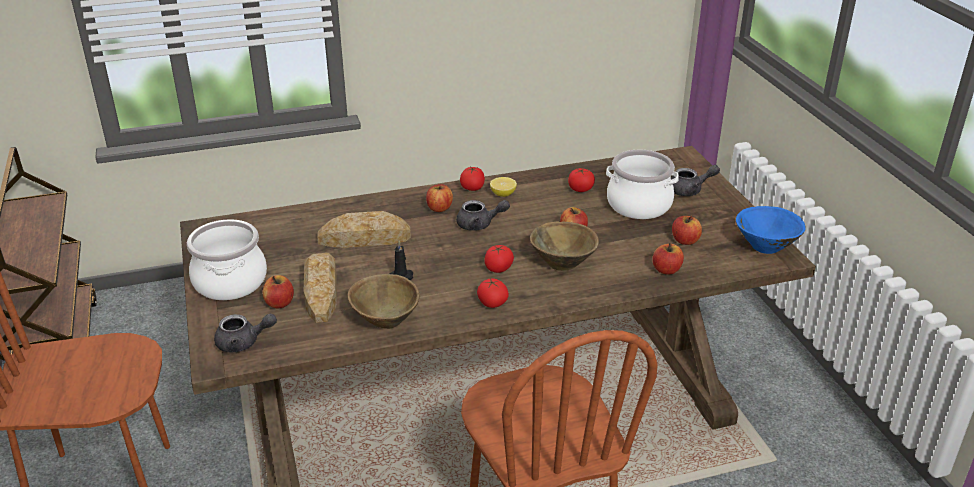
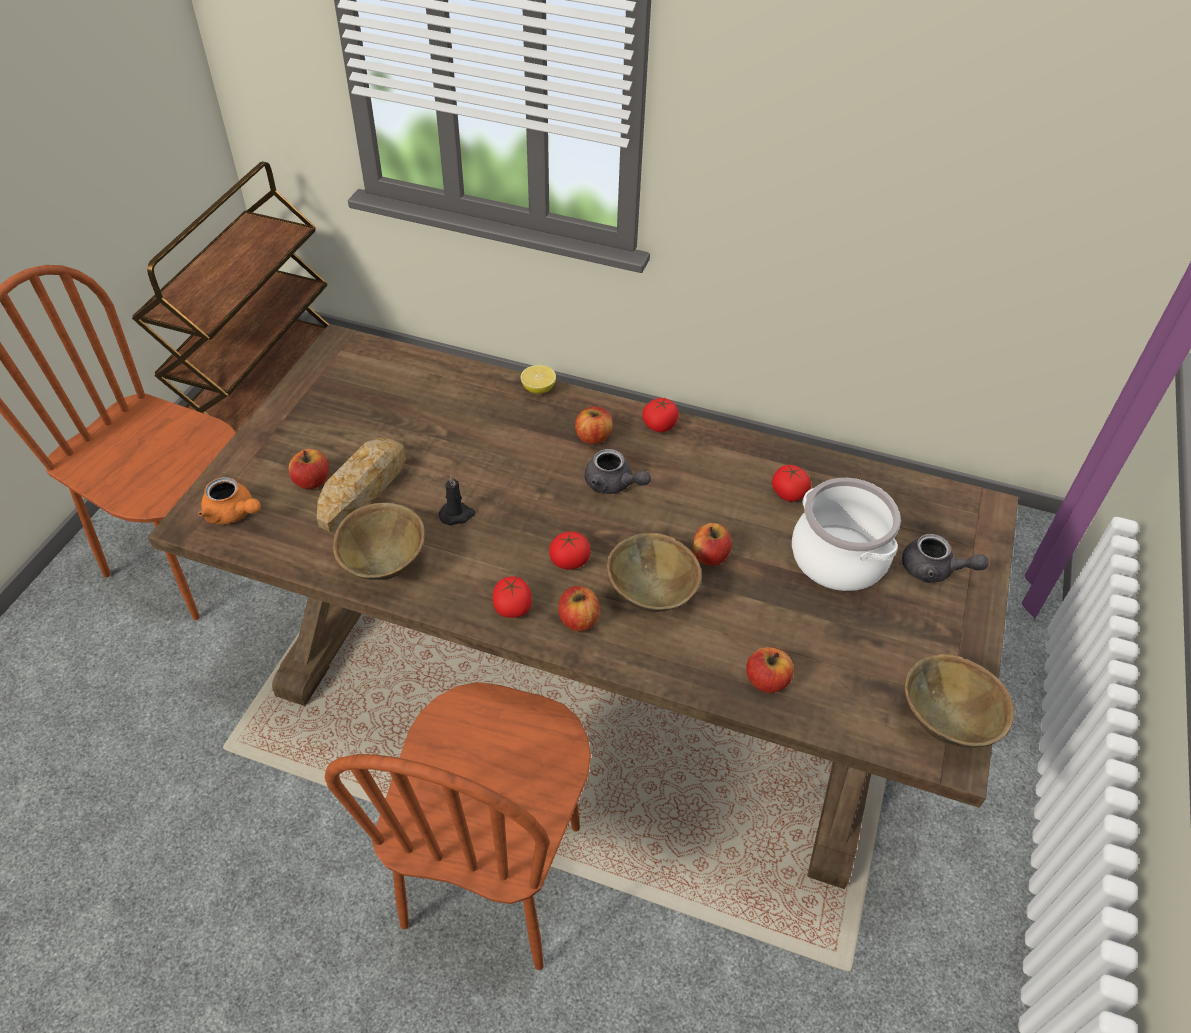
camera: 35 degrees right, 15 degrees up
(229, 282) = (295, 427): cooking pot -> none
(243, 343) = (233, 513): grey teapot -> orange teapot
(364, 238) = (474, 438): bread -> none
(503, 194) = (685, 453): lemon -> lemon (538, 389)
(685, 241) = (840, 649): apple -> apple (578, 620)
(766, 246) = (947, 722): blue bowl -> brown bowl

